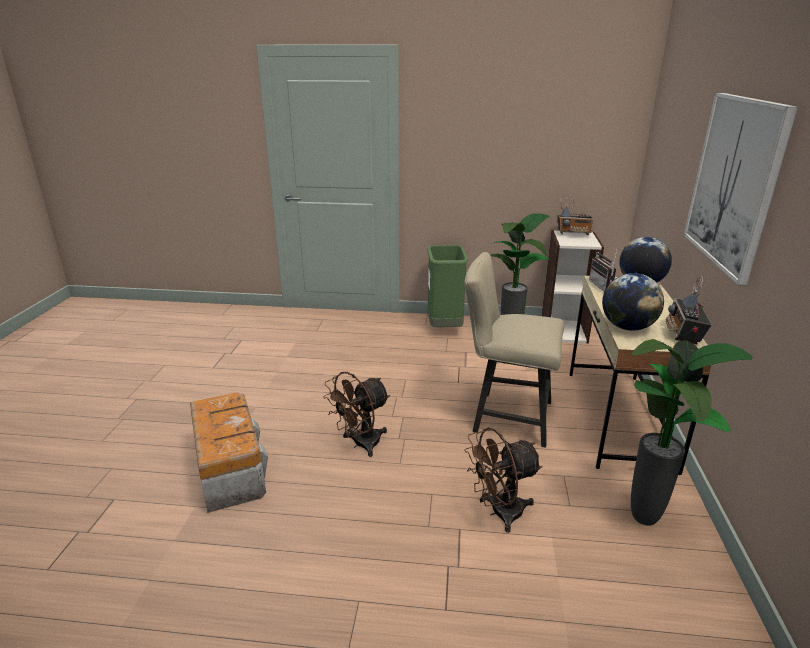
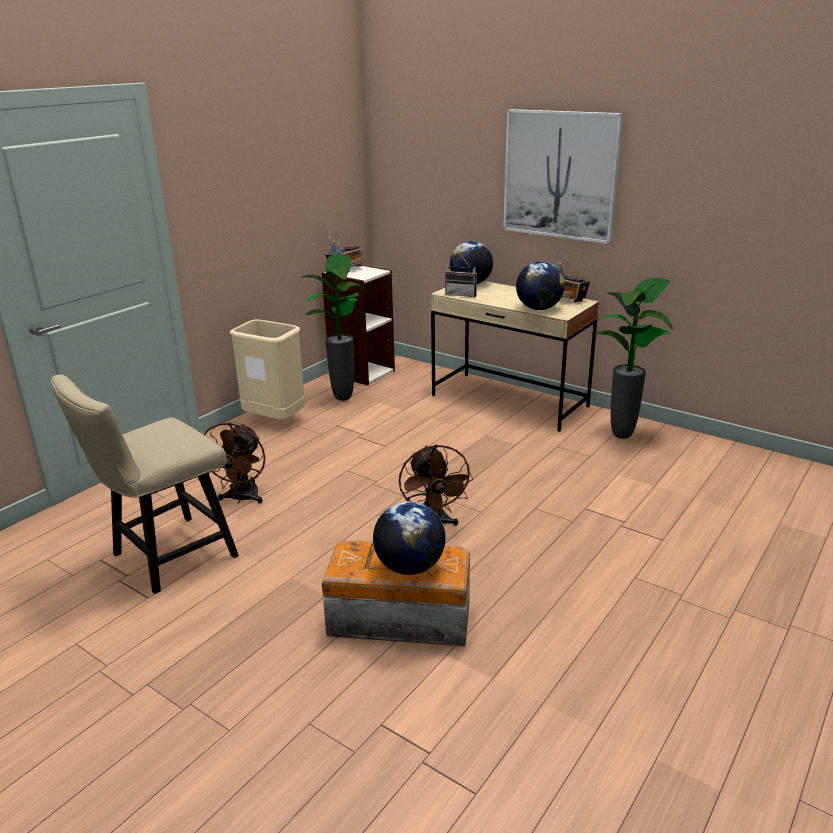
camera: 60 degrees left, 0 degrees up
(217, 430) = (409, 567): none -> globe
(444, 328) = (275, 420): green trash can -> beige trash can
(499, 513) = (578, 486): brown fan -> brown fan (241, 499)
(505, 416) = (462, 442): beige chair -> beige chair (166, 558)

